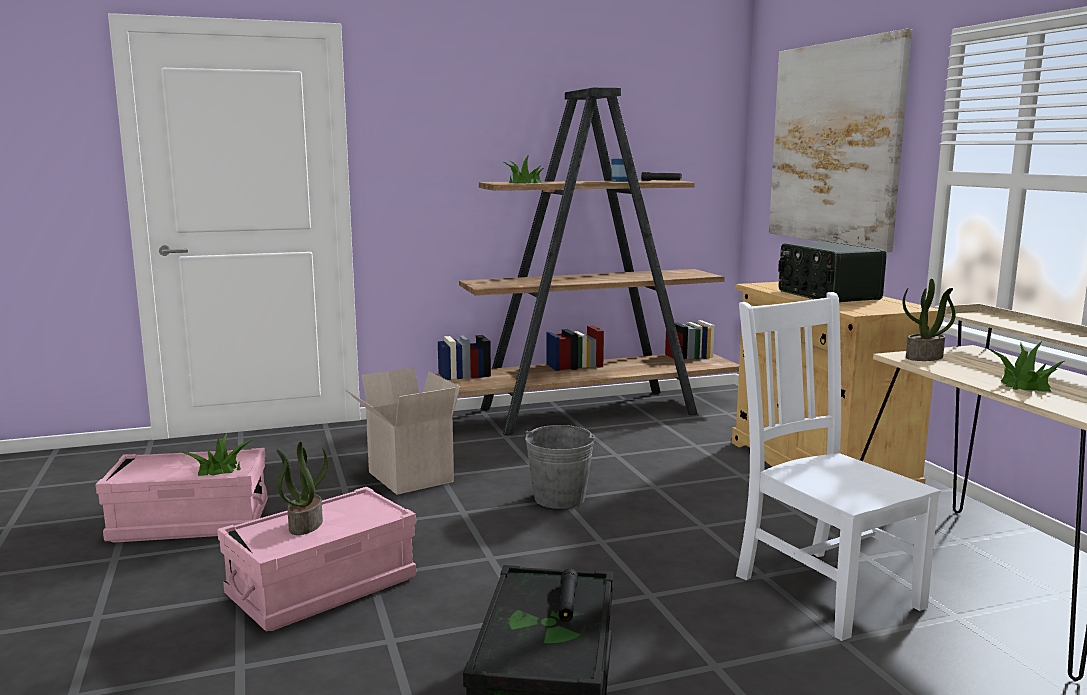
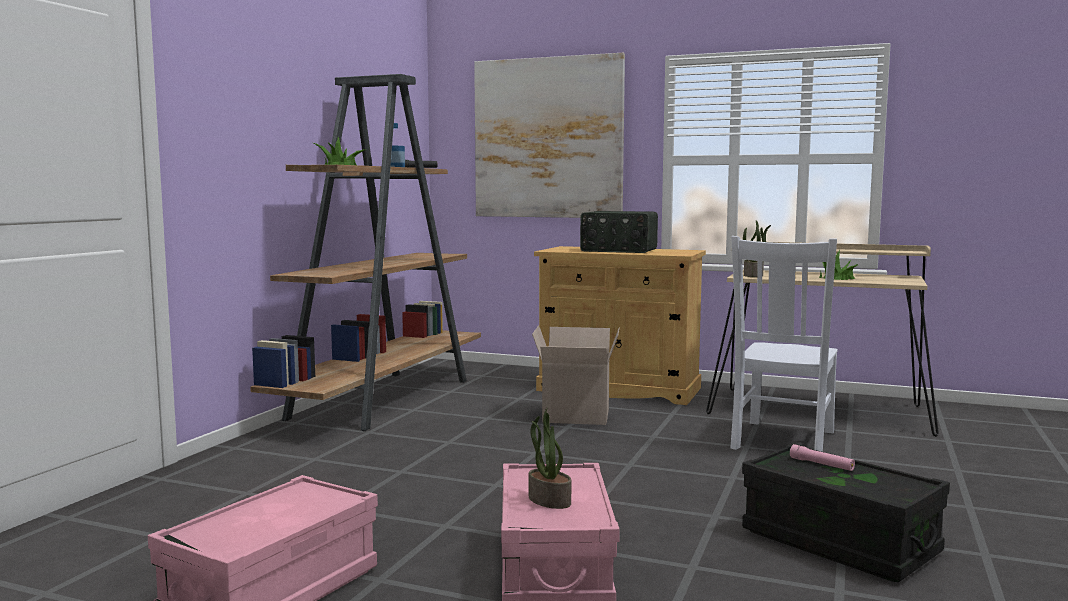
camera: 50 degrees left, 5 degrees down
(218, 469) = (313, 504): potted plant -> none
(407, 477) = (375, 482): cardboard box -> cardboard box (574, 417)
(559, 498) = (532, 453): grey bucket -> none
(567, 602) = (821, 464): black flashlight -> pink flashlight
(823, 588) = (782, 441): white chair -> white chair turned 75 degrees counterclockwise

